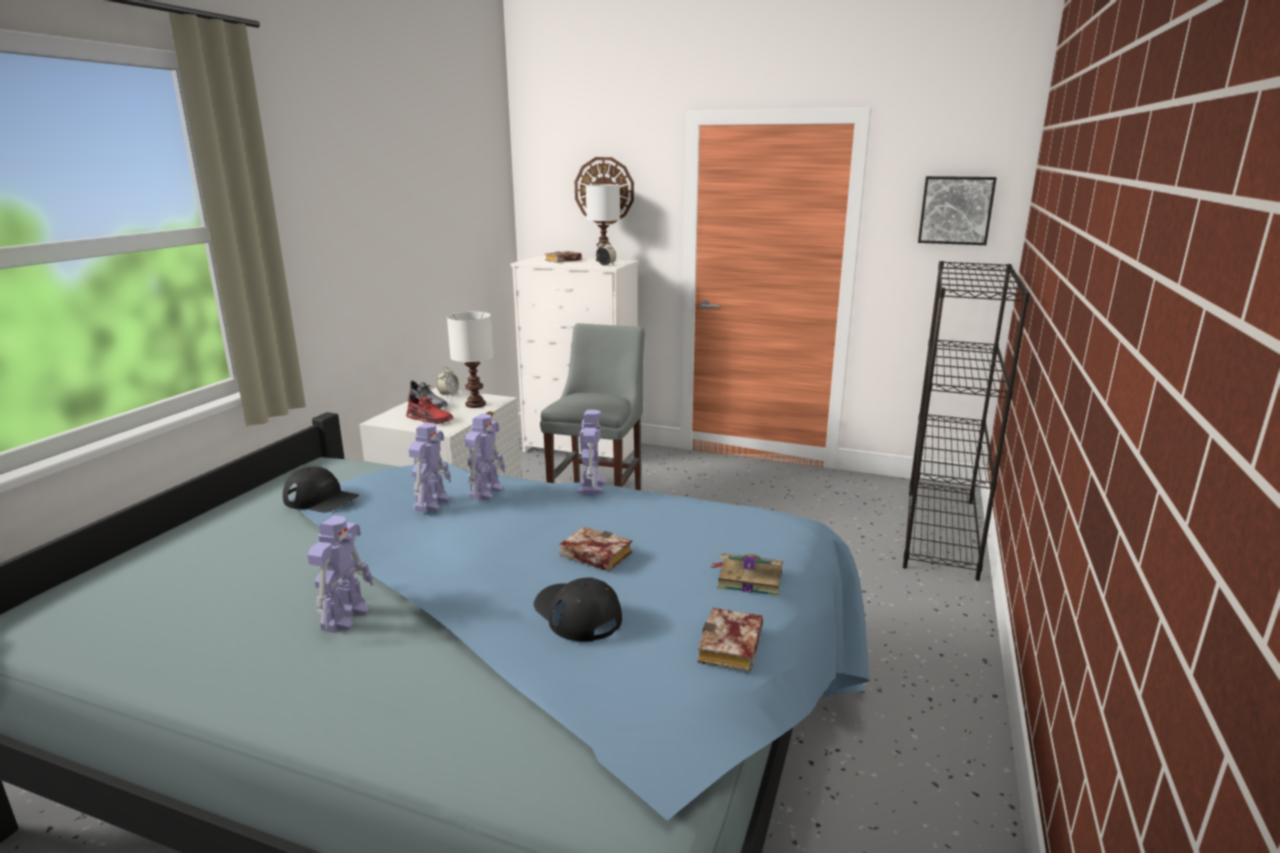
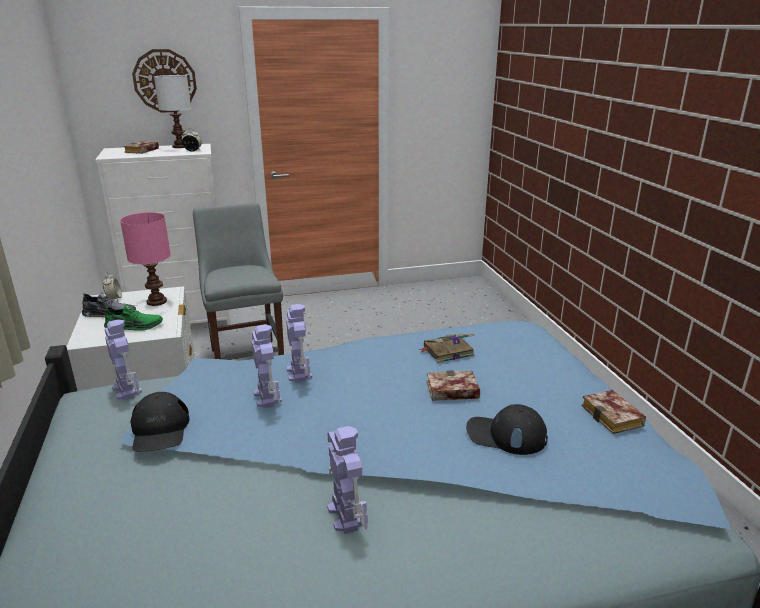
camera: 35 degrees left, 5 degrees up
(321, 499) = (160, 430): black cap -> black cap turned 90 degrees clockwise
(429, 419) = (134, 326): red shoe -> green shoe
(475, 404) = (156, 301): white table lamp -> pink table lamp
(591, 487) = (369, 342): toy robot -> toy robot (126, 389)
(748, 578) = (557, 371): book -> book (447, 351)
(941, 533) = (489, 311): black bookcase -> none
(956, 210) = (452, 84): picture -> none

